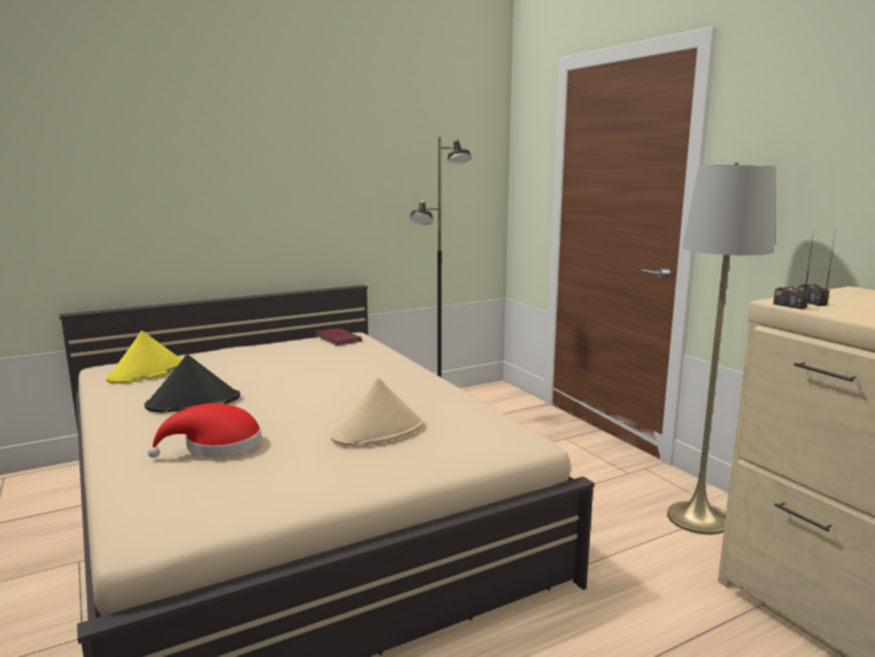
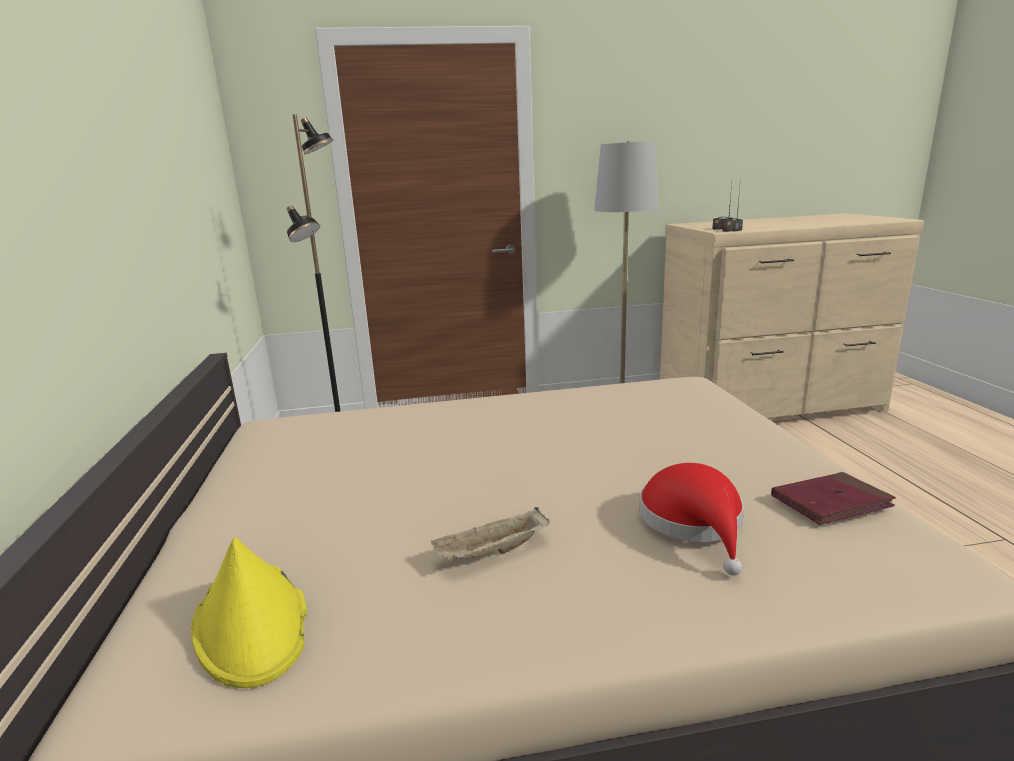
camera: 70 degrees left, 5 degrees up
(193, 402) = (492, 553): black hat -> beige tray
(337, 339) = (274, 434): red book -> red book (831, 502)
(378, 432) = (656, 432): beige hat -> none

